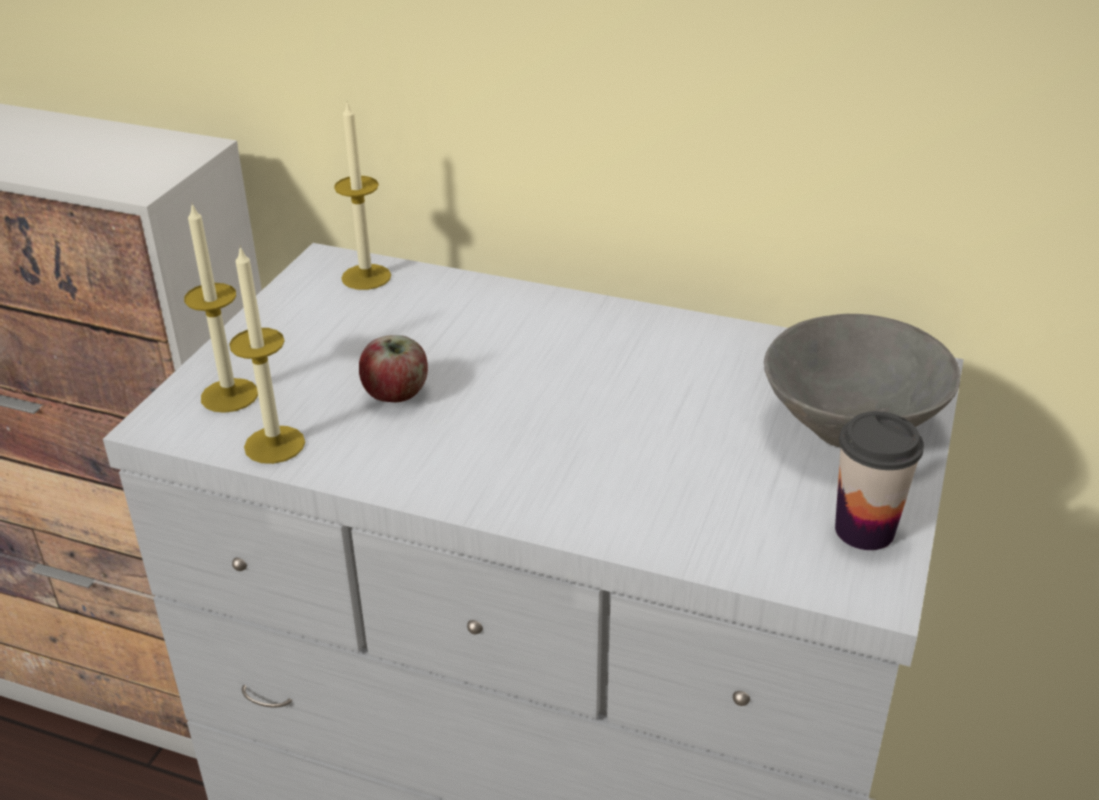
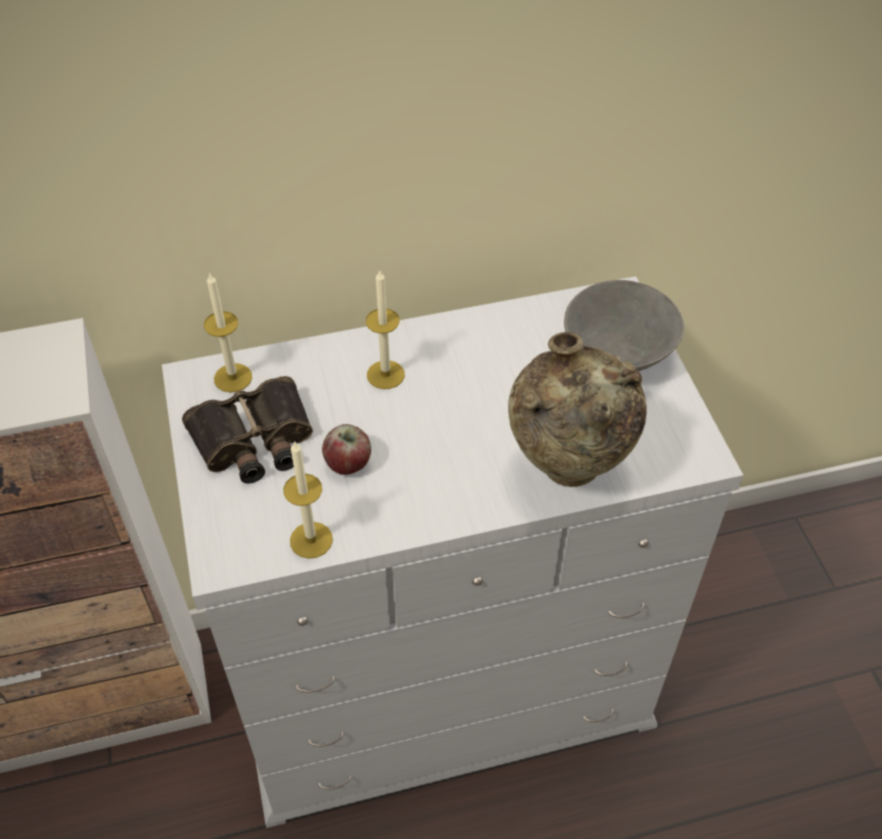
camera: 35 degrees left, 15 degrees up
(229, 395) = (242, 519): candle -> candle (385, 374)
(323, 335) = (254, 441): none -> binoculars
(650, 517) = (567, 473): none -> beige vase
(864, 530) = (675, 423): cup -> none

